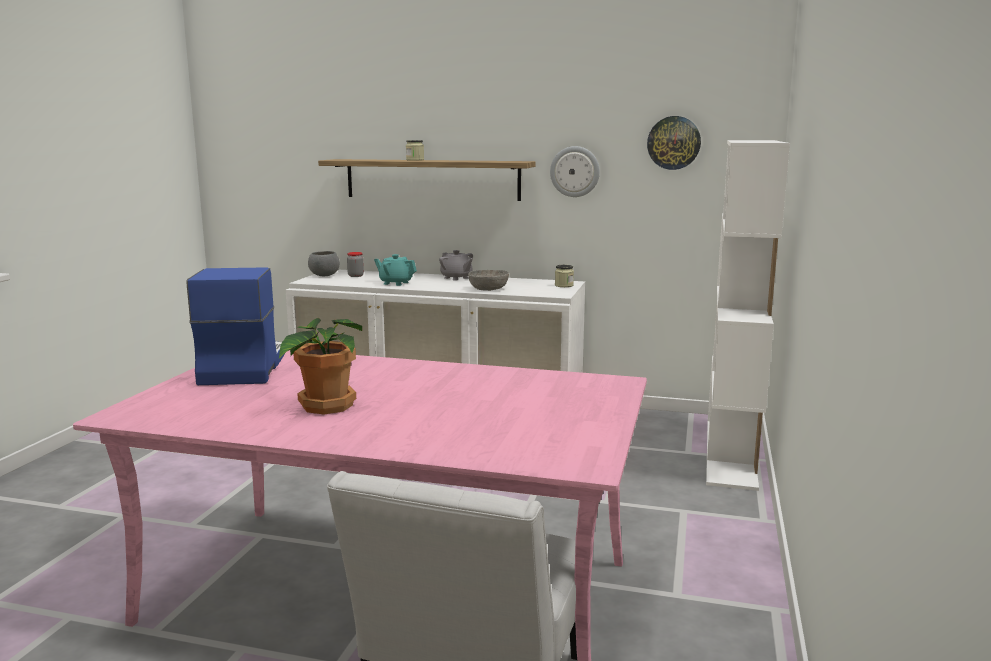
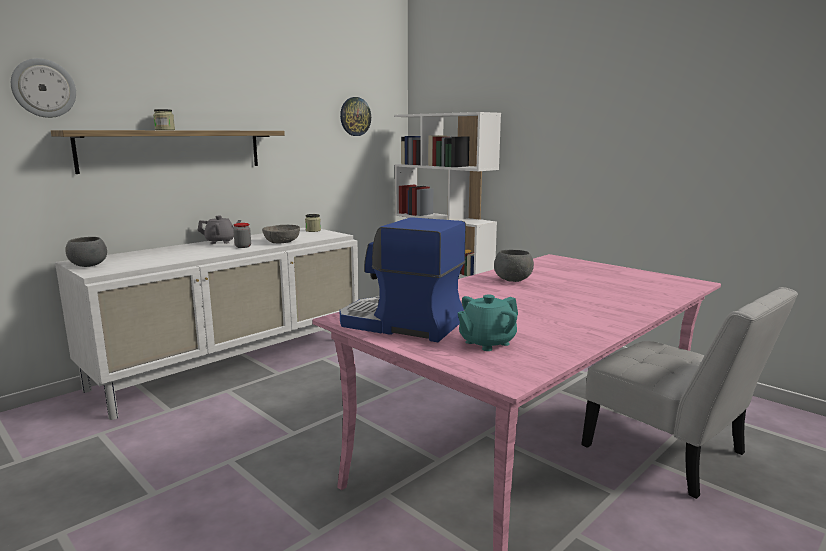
camera: 60 degrees left, 0 degrees up
(325, 406) = (544, 313): potted plant -> none
(355, 276) = (123, 259): jar -> jar (243, 246)
(395, 283) = (193, 254): turquoise teapot -> turquoise teapot (486, 343)
(453, 379) = (513, 281): none -> grey bowl
(575, 171) = (295, 139): wall clock -> wall clock (44, 88)

